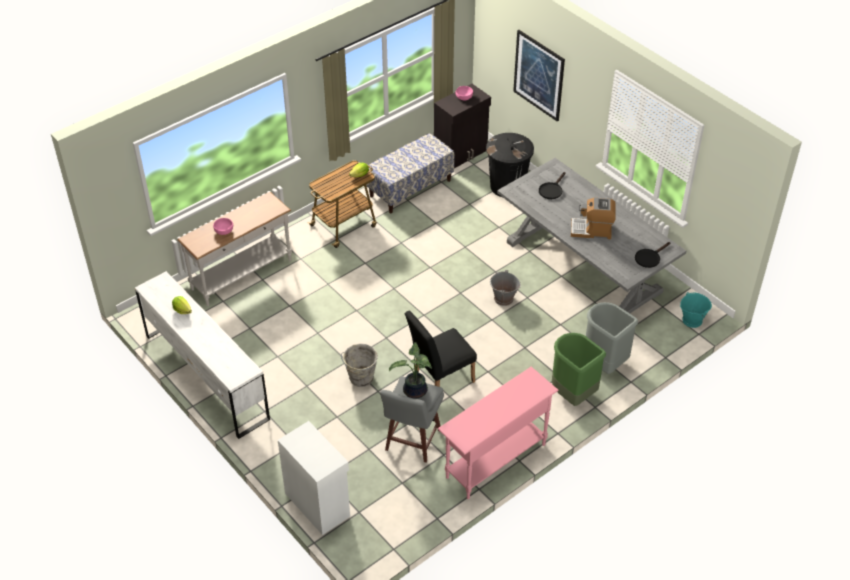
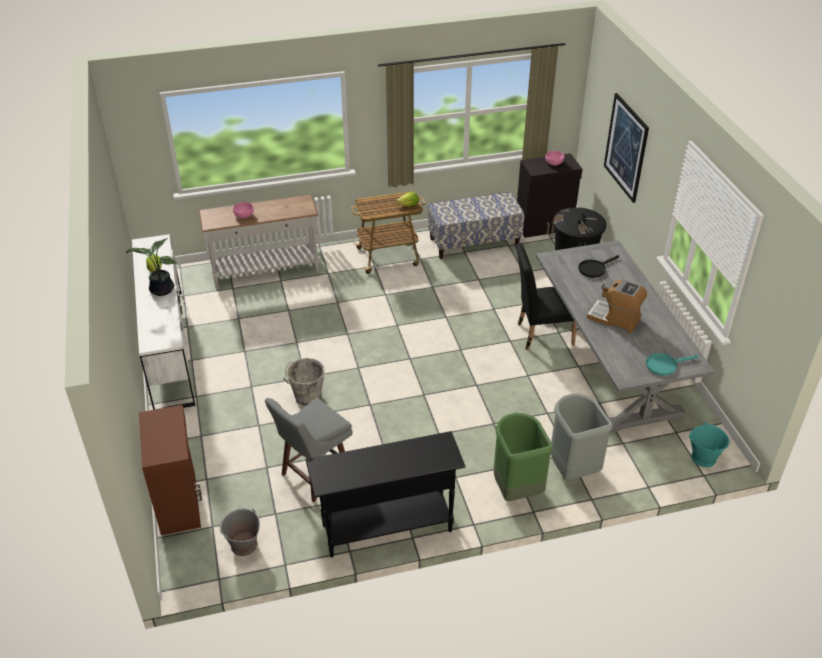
camera: 25 degrees right, 5 degrees down
(318, 503) = (179, 502): white cabinet -> brown cabinet
(414, 392) = (318, 417): potted plant -> potted plant (160, 290)
(439, 380) = (383, 425): black chair -> black chair (540, 334)
(495, 461) = (386, 528): pink console table -> black console table
(503, 299) = (501, 369): grey bucket -> grey bucket (243, 545)
(649, 257) = (665, 365): black frying pan -> turquoise frying pan

